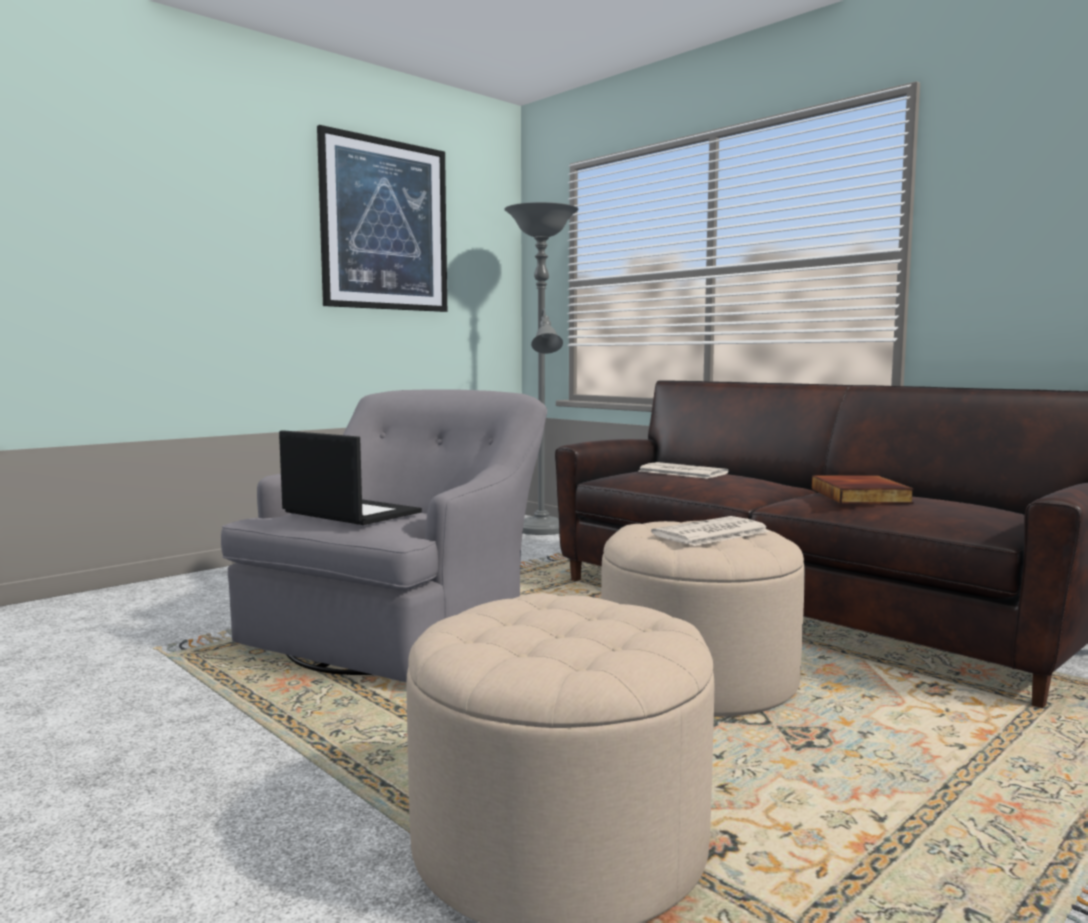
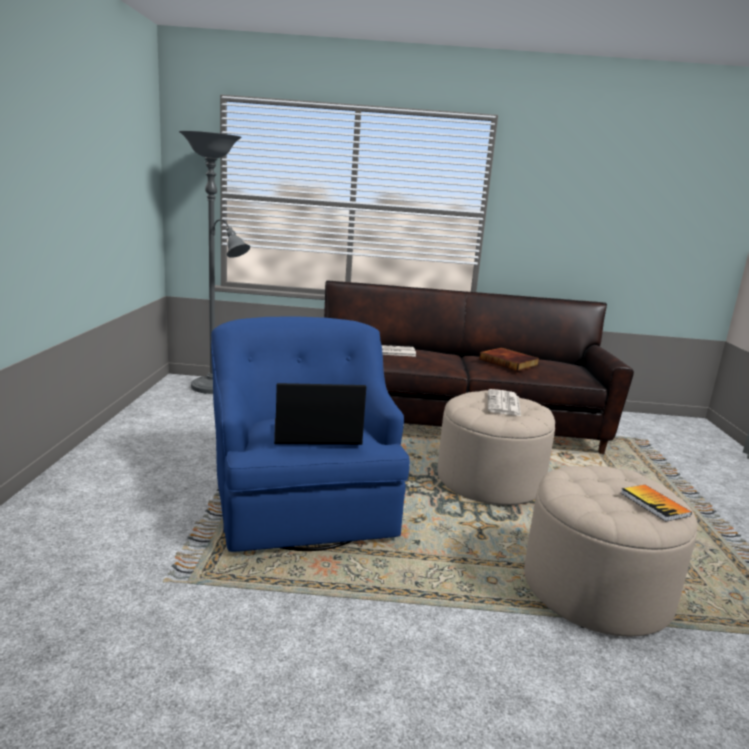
camera: 45 degrees left, 10 degrees up
(385, 225) = (96, 139): picture -> none
(400, 632) = (303, 502): grey armchair -> blue armchair
(570, 652) = (654, 504): none -> book

